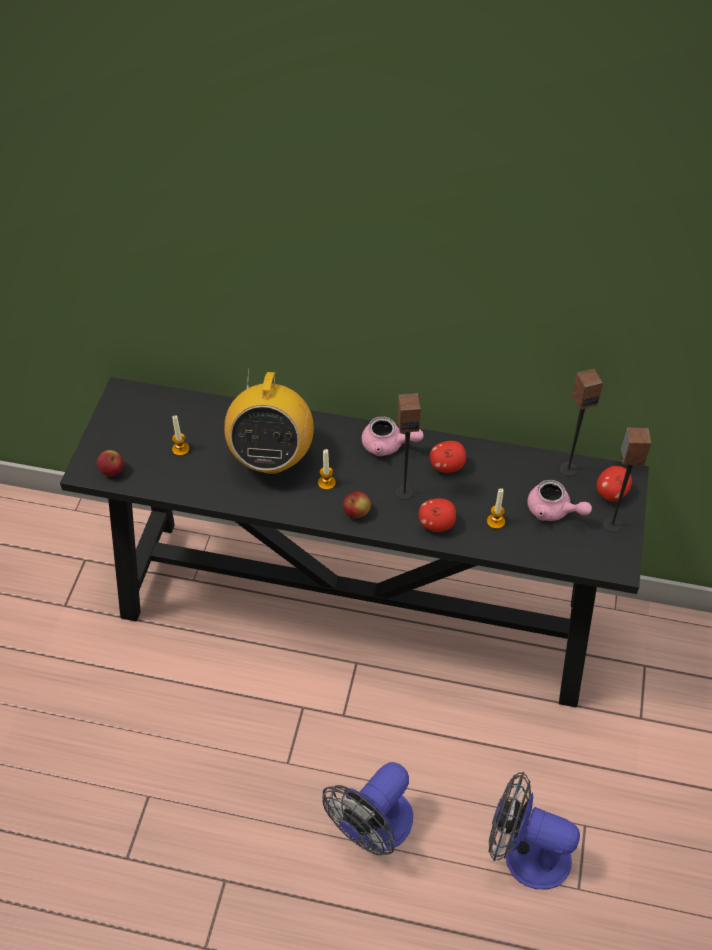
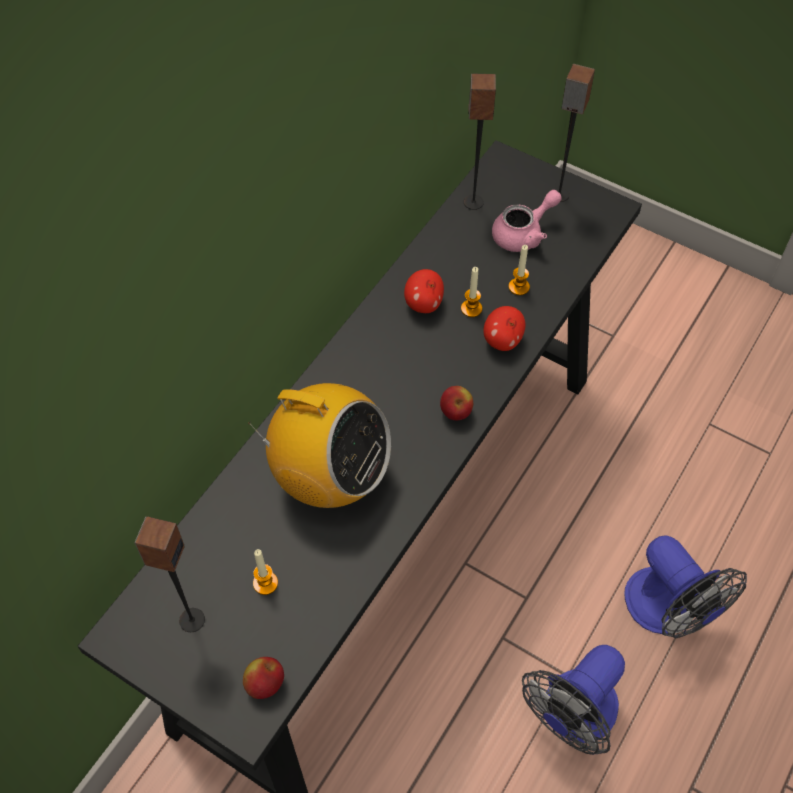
camera: 70 degrees left, 5 degrees up
(326, 483) = (397, 429): candle -> candle (471, 309)
(388, 445) = (367, 349): pink teapot -> none
(404, 492) = (444, 356): speaker -> speaker (191, 620)
(525, 853) = (725, 483): fan -> fan (572, 716)
(611, 493) = (519, 181): apple -> none

